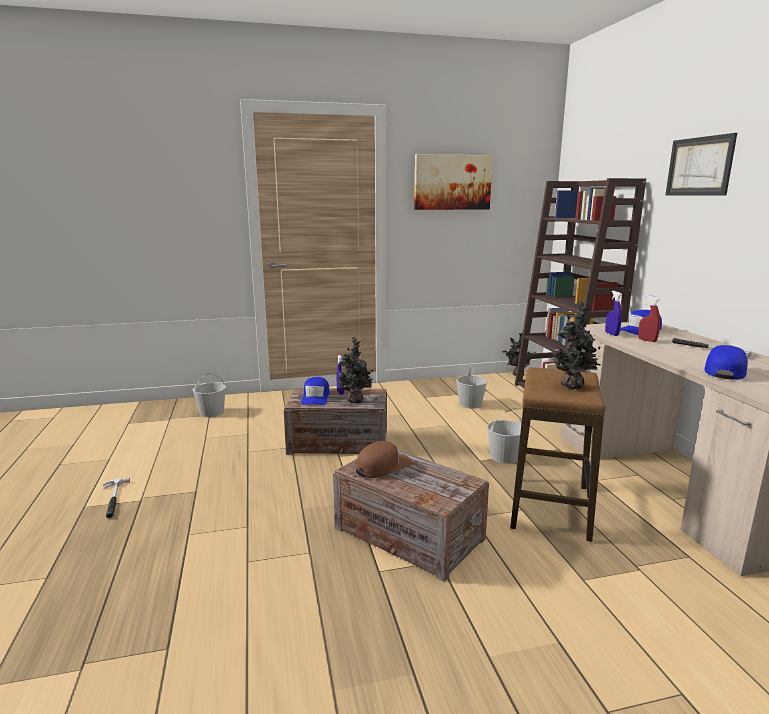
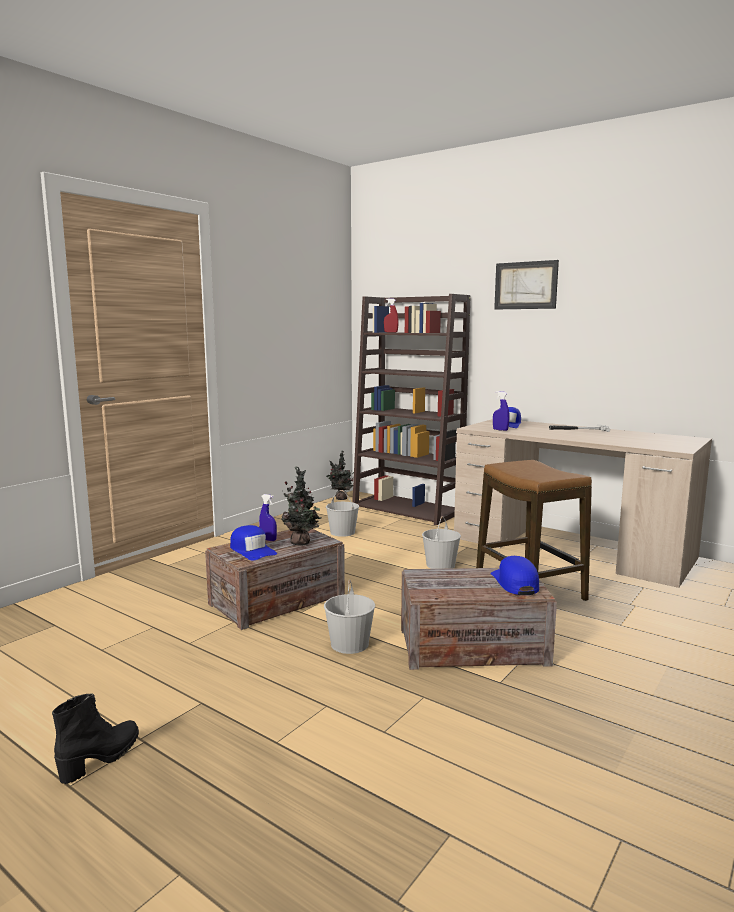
camera: 40 degrees left, 5 degrees down
(113, 499) = (101, 758): hammer -> black boot
(212, 412) = (53, 621): white bucket -> white bucket (349, 643)
(383, 466) = (442, 583): brown cap -> none
(452, 182) = (272, 295): picture -> none
(573, 387) = (545, 470): potted plant -> none
(647, 340) = (531, 430): red spray bottle -> red spray bottle (391, 332)
(724, 371) = (619, 440): blue cap -> blue cap (514, 583)

